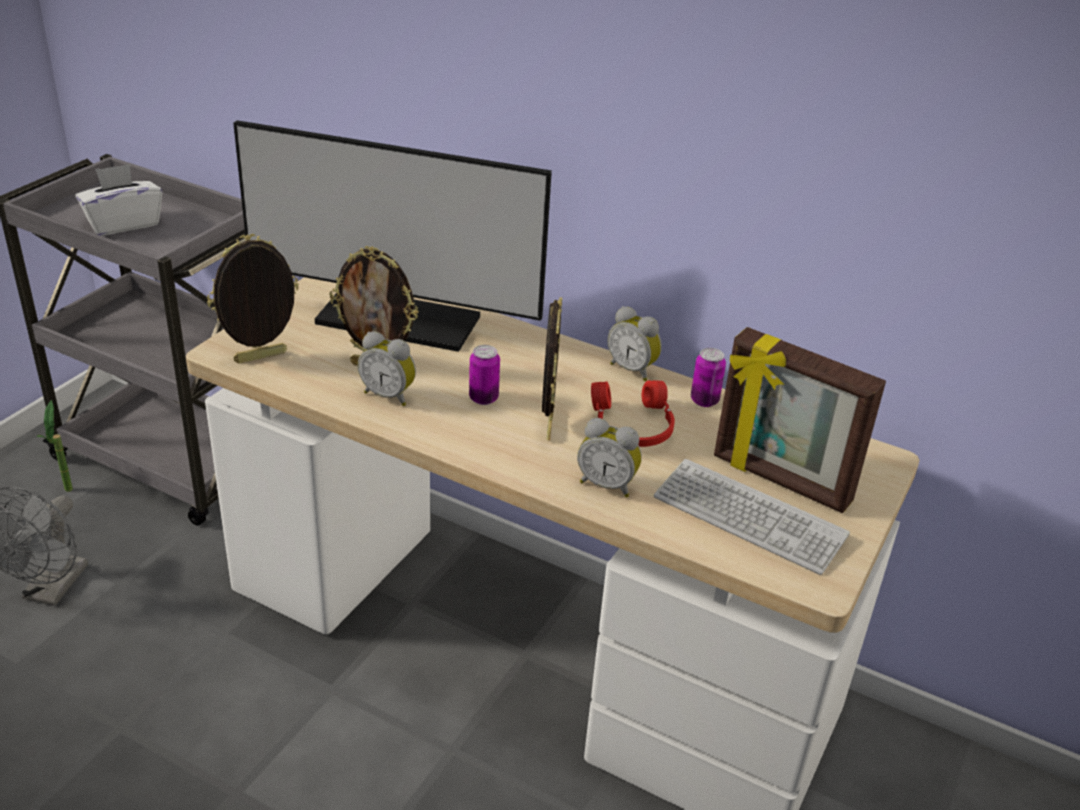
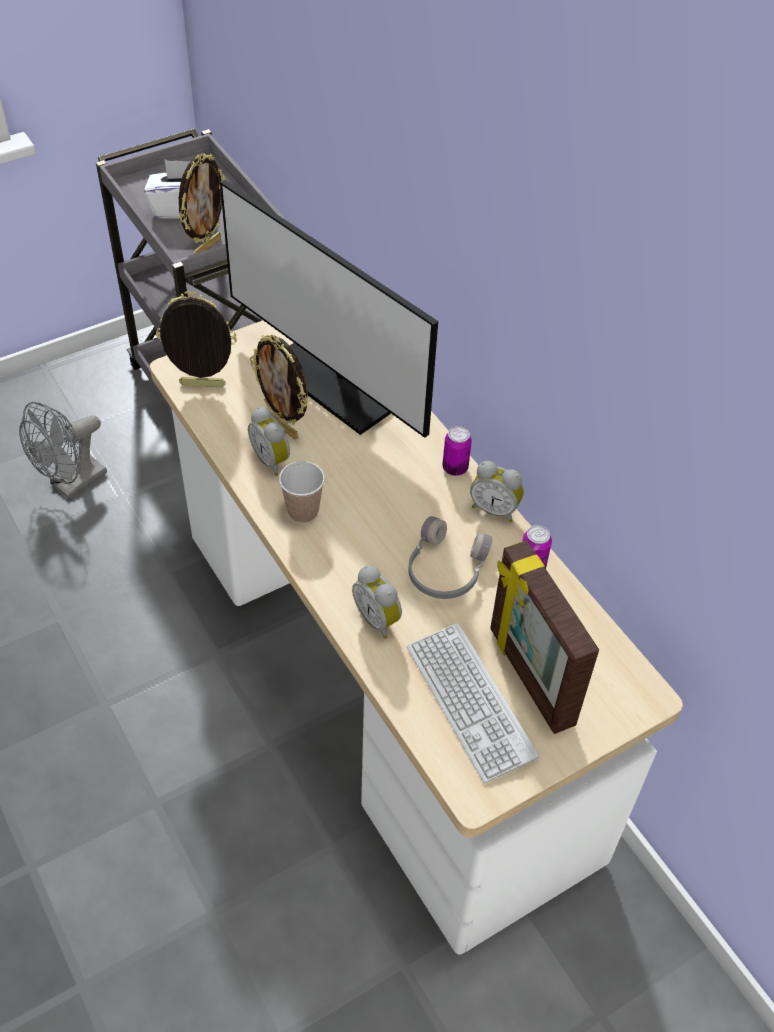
camera: 30 degrees right, 15 degrees up
(68, 494) = (126, 403): potted plant -> none
(456, 426) = (303, 511): none -> cup
(483, 398) = (344, 492): can -> can (455, 468)
(547, 425) = (376, 539): picture frame -> picture frame (206, 247)
(631, 426) = (445, 569): red headphones -> grey headphones
(633, 369) = (495, 509): alarm clock -> alarm clock turned 45 degrees counterclockwise

